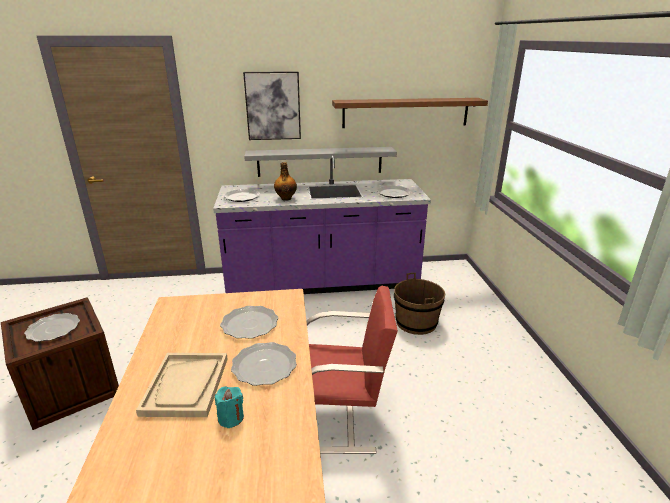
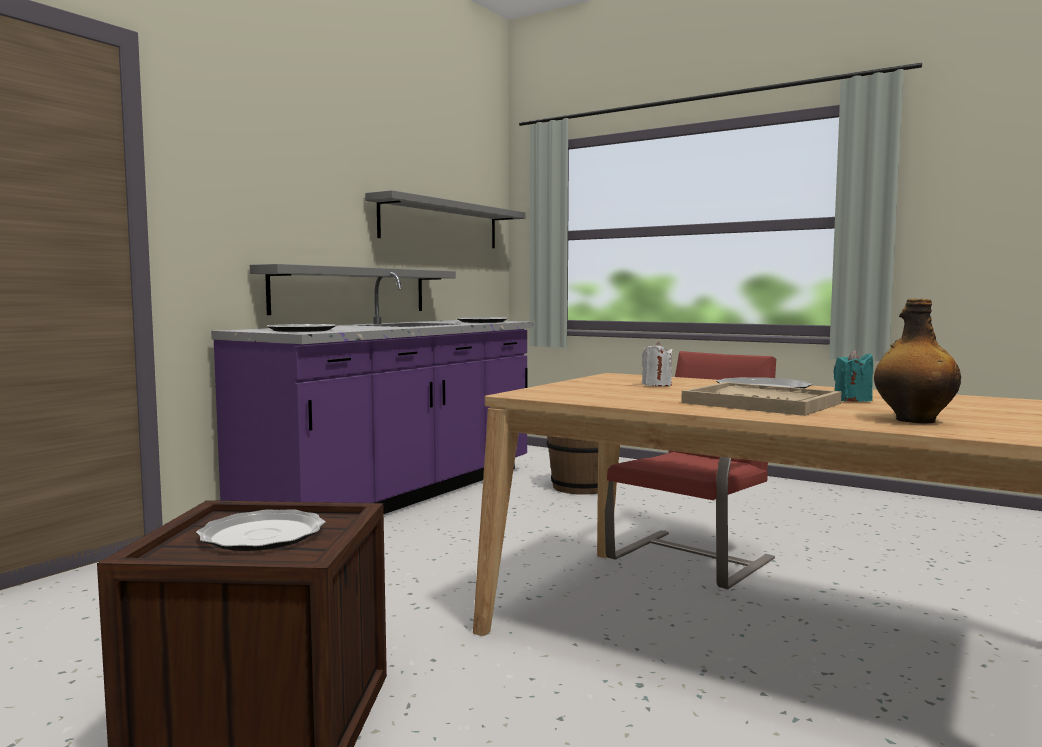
camera: 50 degrees left, 20 degrees down
(249, 324) = (656, 385): plate -> white candle
(273, 106) = (291, 190): picture -> none
(286, 198) = (373, 328): bottle -> bottle (913, 420)
(405, 112) = (441, 224): brown shelf -> grey shelf

